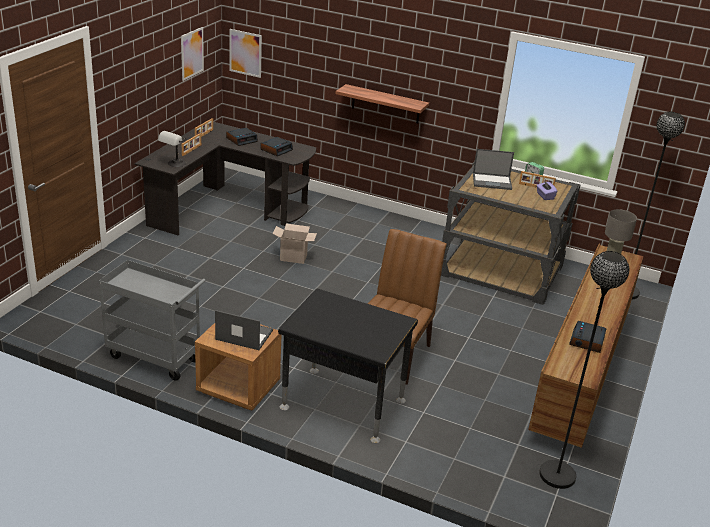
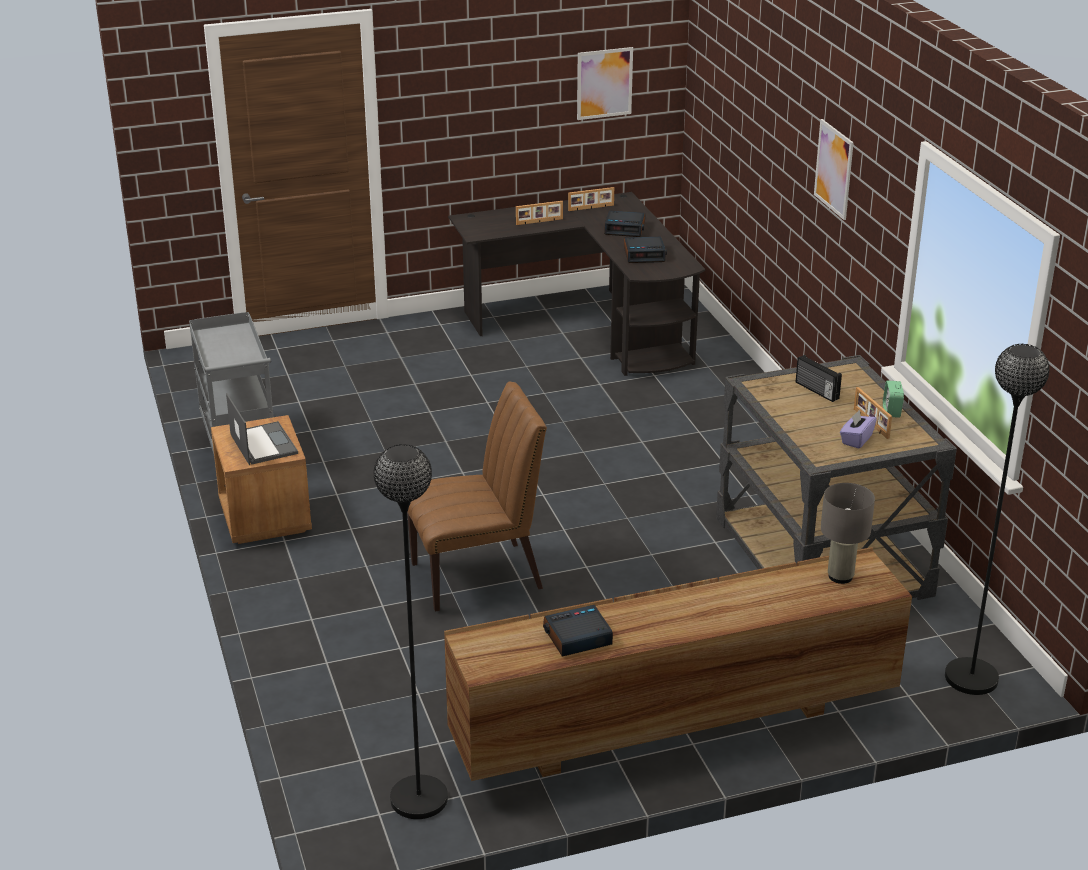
camera: 50 degrees right, 0 degrees up
(175, 164) = (488, 232): table lamp -> none
(245, 53) = (700, 101): picture -> picture (834, 169)
(294, 257) = (567, 416): cardboard box -> none
(342, 403) = (333, 590): black desk -> none
(385, 104) = (806, 227): shelf -> none
(492, 181) = (816, 391): laptop -> radio

